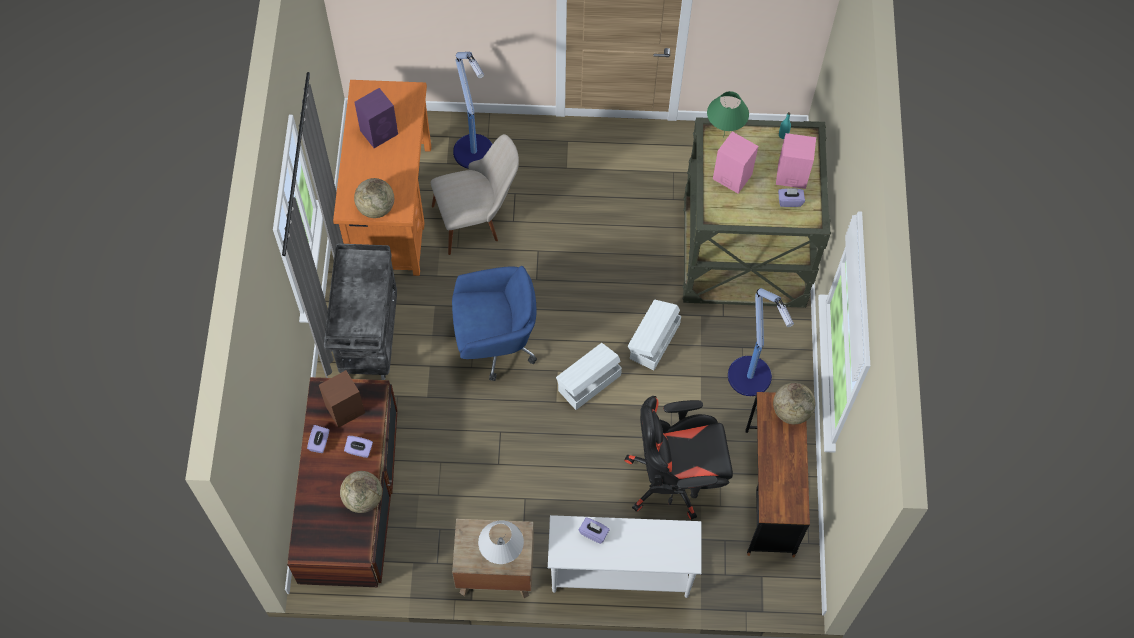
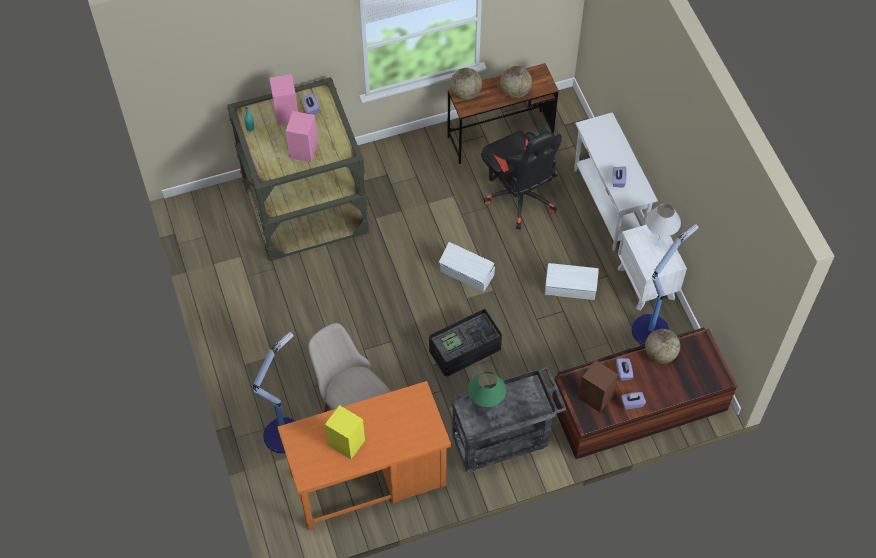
camera: 110 degrees left, 5 degrees down
(376, 208) = (424, 414): globe -> globe (515, 92)
(380, 132) = (345, 442): purple speaker -> yellow speaker
(495, 346) = (464, 348): blue office chair -> black storage box
(495, 571) = (646, 283): brown nightstand -> white nightstand
(653, 341) = (411, 242): white storage box -> white storage box (570, 288)
(723, 137) = (268, 166): green table lamp -> green table lamp (485, 407)
(750, 377) = (414, 172): floor lamp -> floor lamp (651, 329)

